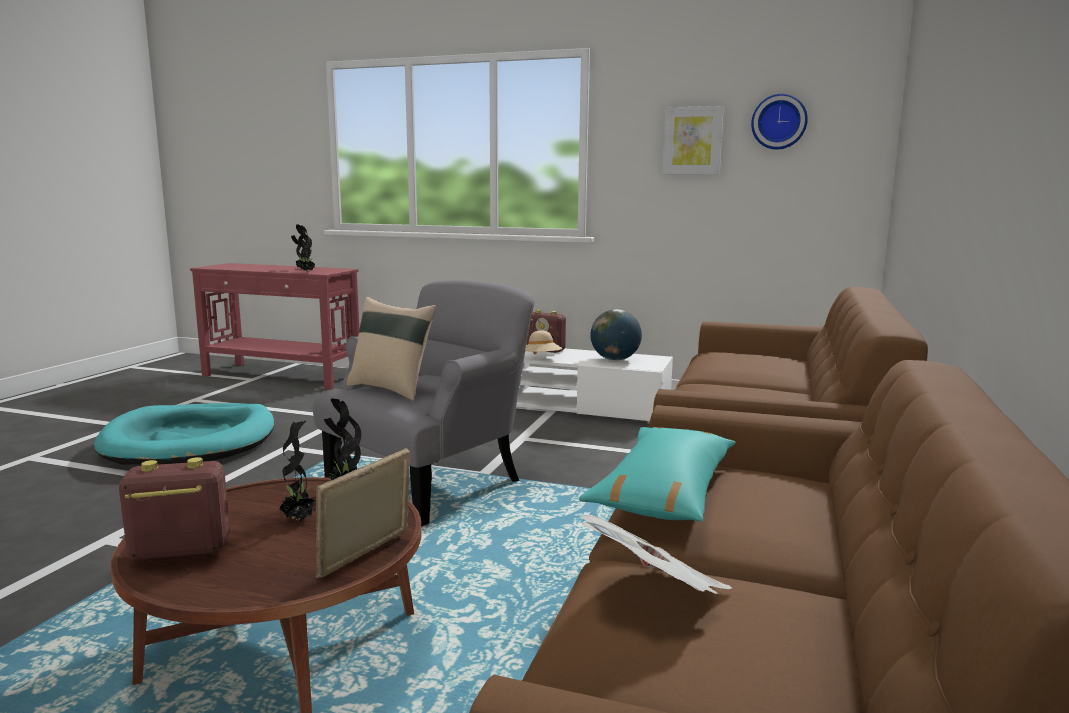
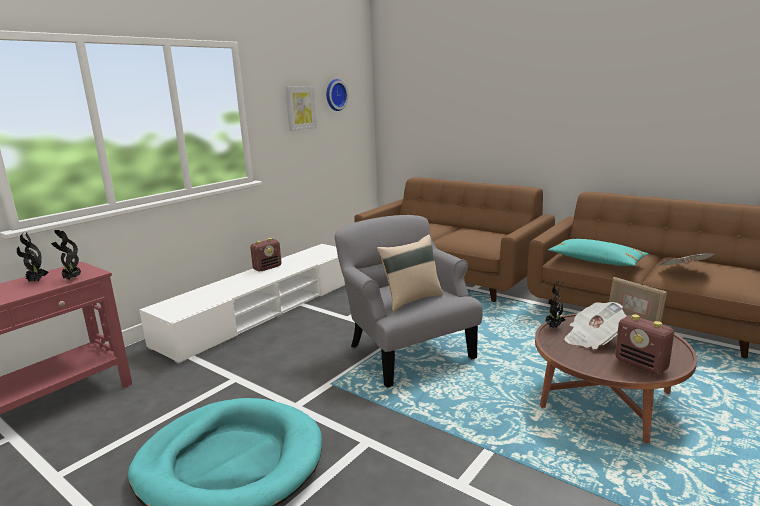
camera: 70 degrees left, 5 degrees up
(179, 551) = (641, 365): radio -> radio turned 45 degrees counterclockwise
(299, 519) = (593, 339): potted plant -> newspaper
(541, 359) = (291, 271): beige hat -> none
(615, 359) = (315, 255): globe -> none

